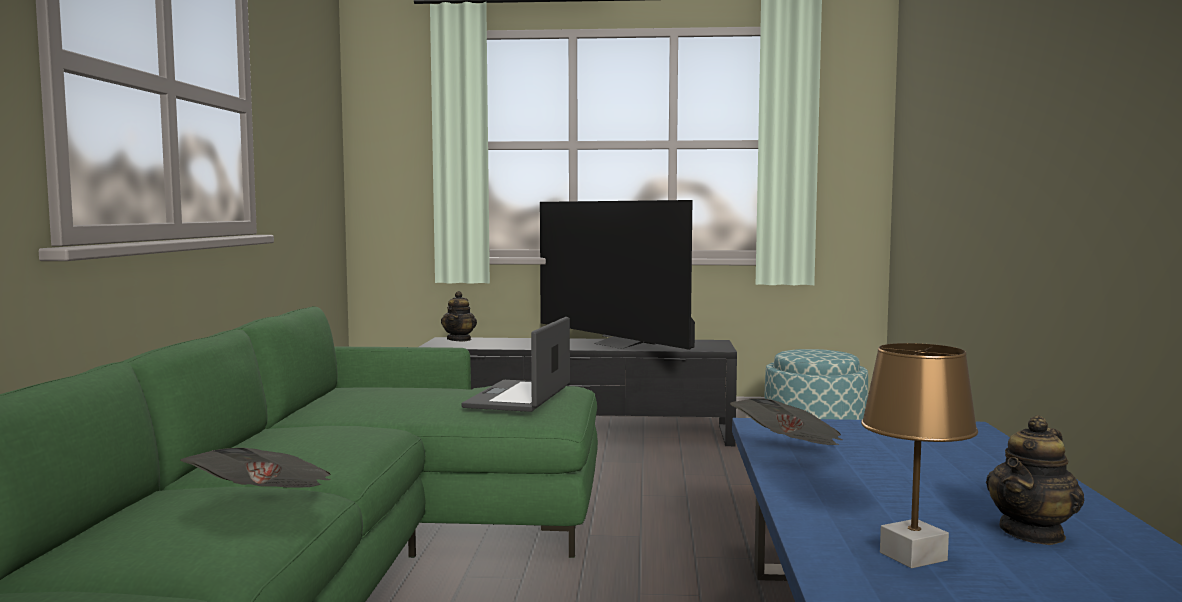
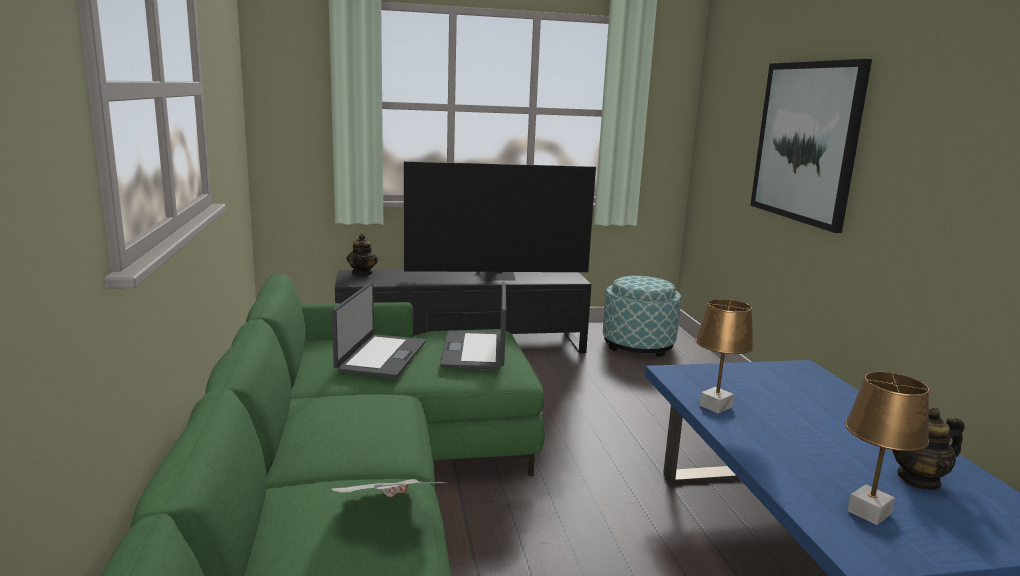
camera: 15 degrees left, 10 degrees up
(402, 397) = (380, 356): none -> laptop
(619, 344) = (497, 277): television -> television turned 45 degrees counterclockwise
(790, 453) = (715, 406): newspaper -> brown table lamp
(987, 136) = (806, 142): none -> picture
(1032, 533) = (919, 480): teapot -> teapot turned 45 degrees clockwise

